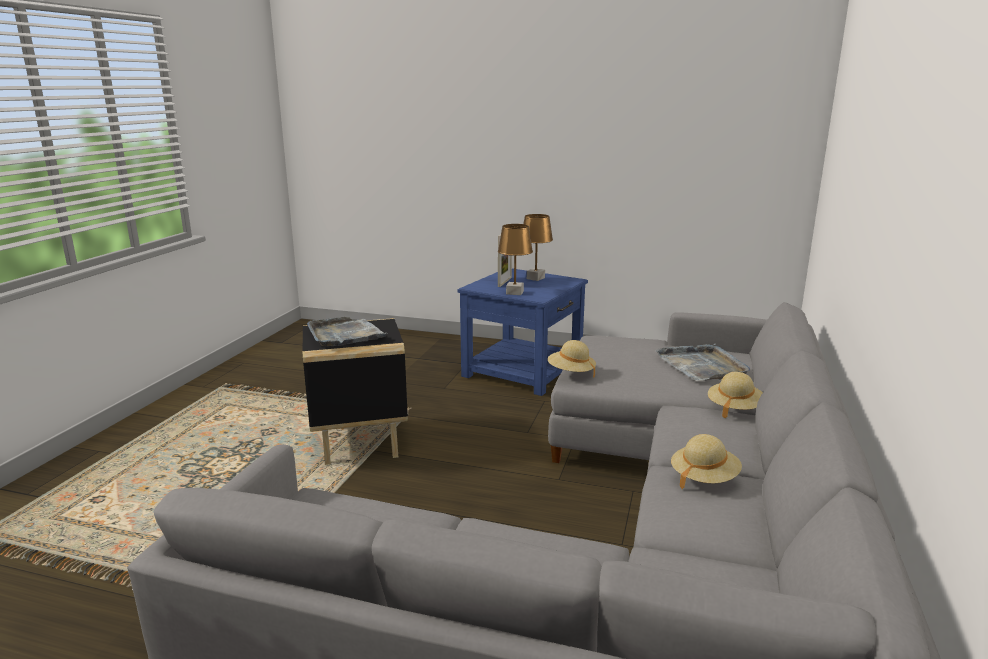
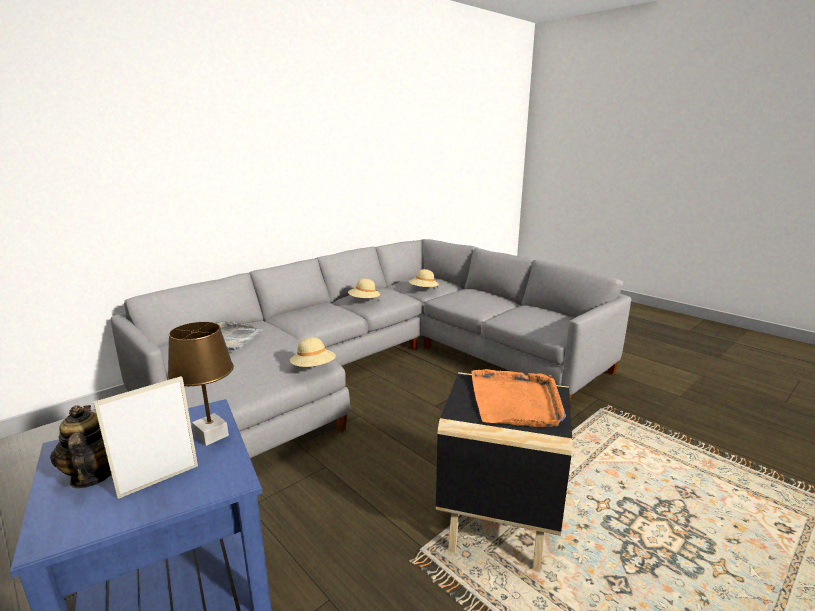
camera: 150 degrees left, 0 degrees up
(345, 334) = (516, 401): grey tray -> orange tray
(535, 278) = (92, 475): brown table lamp -> teapot
(734, 408) = (278, 318): beige hat -> beige hat (423, 290)

